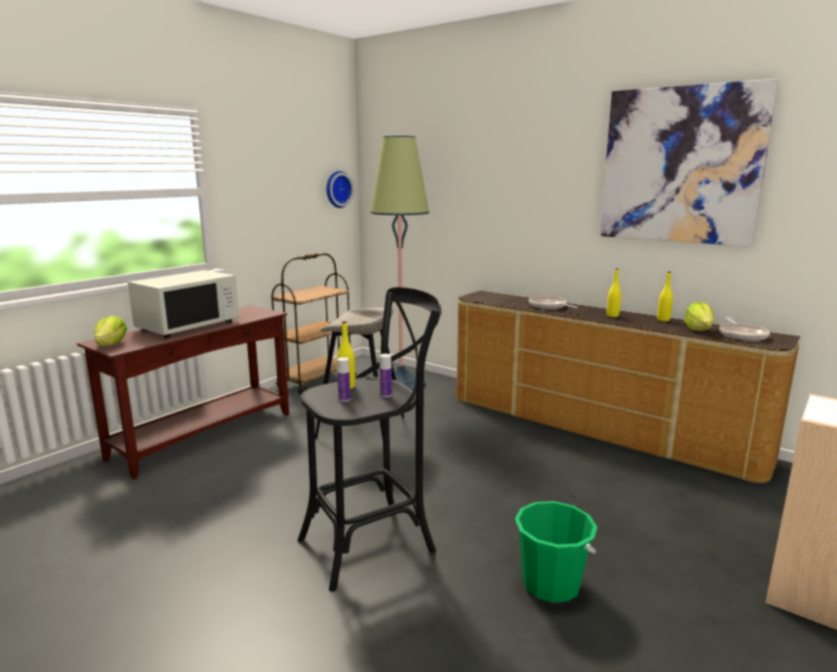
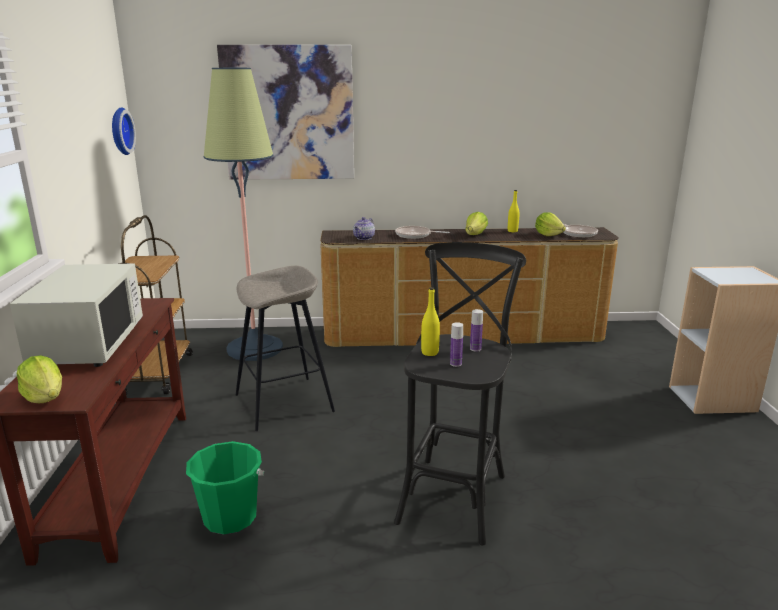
camera: 40 degrees left, 5 degrees up
(498, 300) = (364, 238): none -> teapot
(551, 584) = (597, 459): green bucket -> green bucket (230, 517)
(612, 315) = (475, 234): yellow bottle -> lettuce
(680, 165) = (511, 98): picture -> picture (288, 114)

